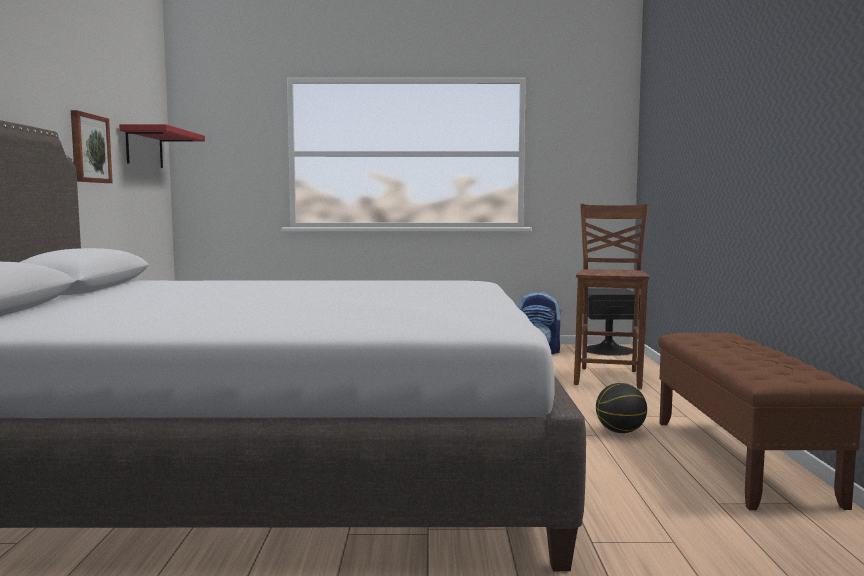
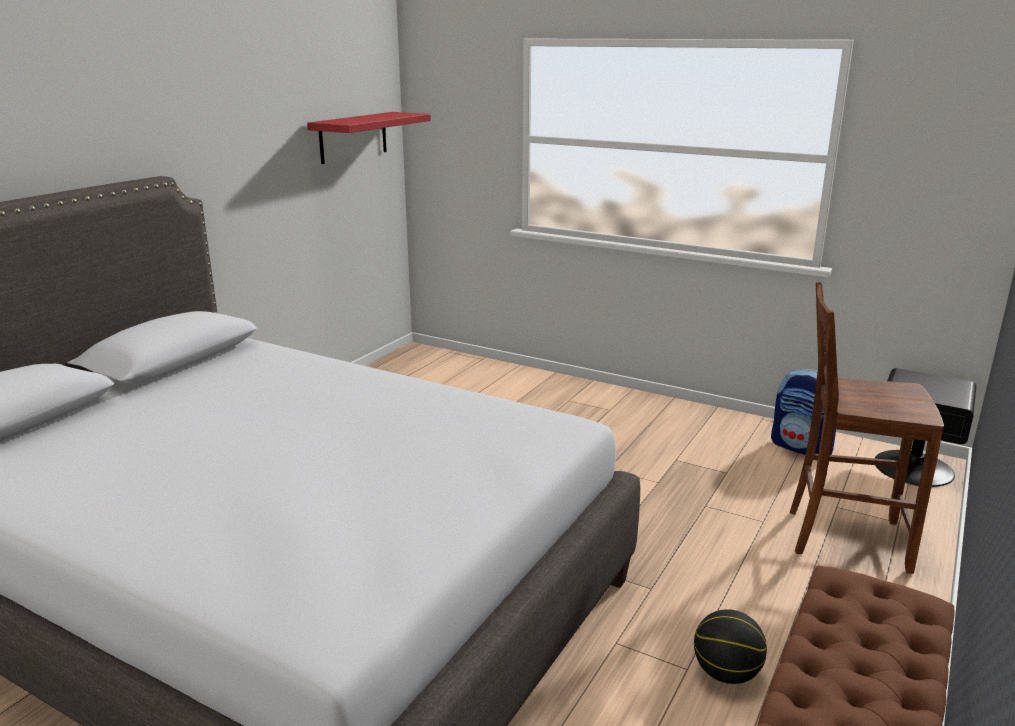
camera: 30 degrees right, 15 degrees up
(89, 148) = (255, 165): picture -> none
(609, 377) = (843, 538): brown chair -> brown chair turned 120 degrees counterclockwise

